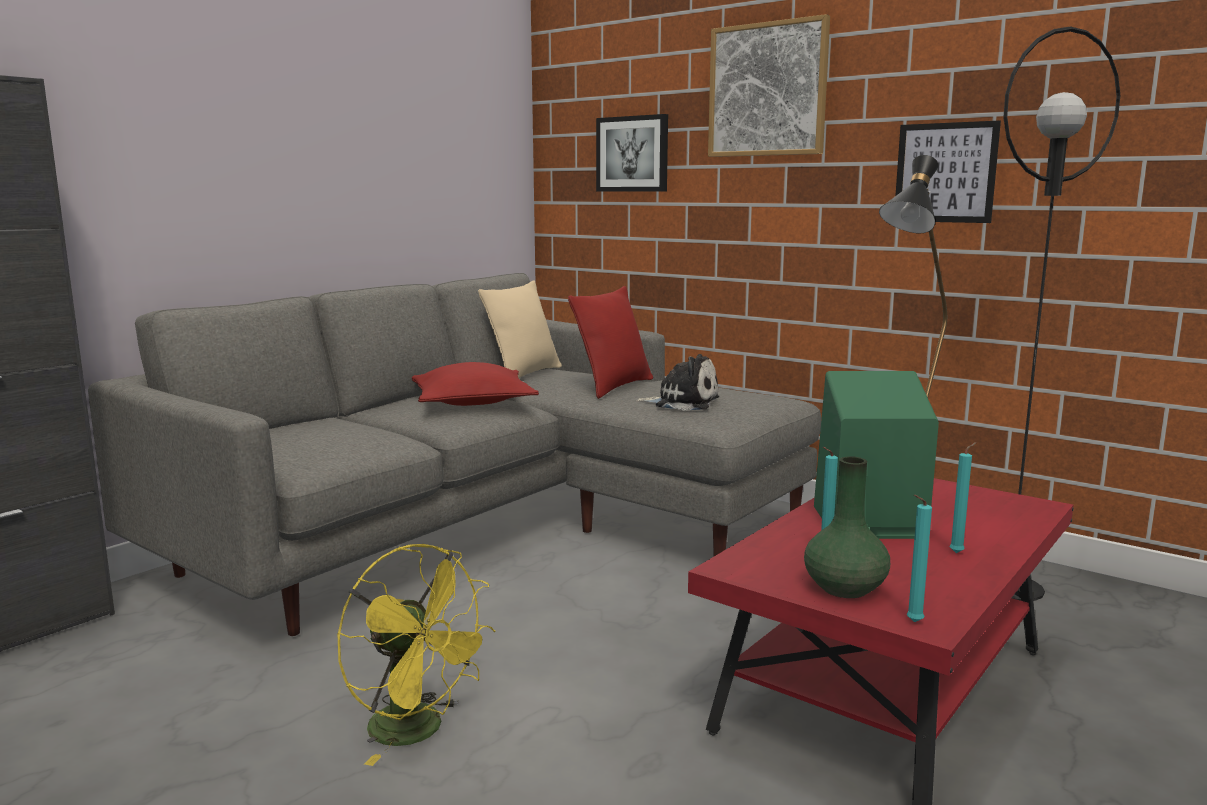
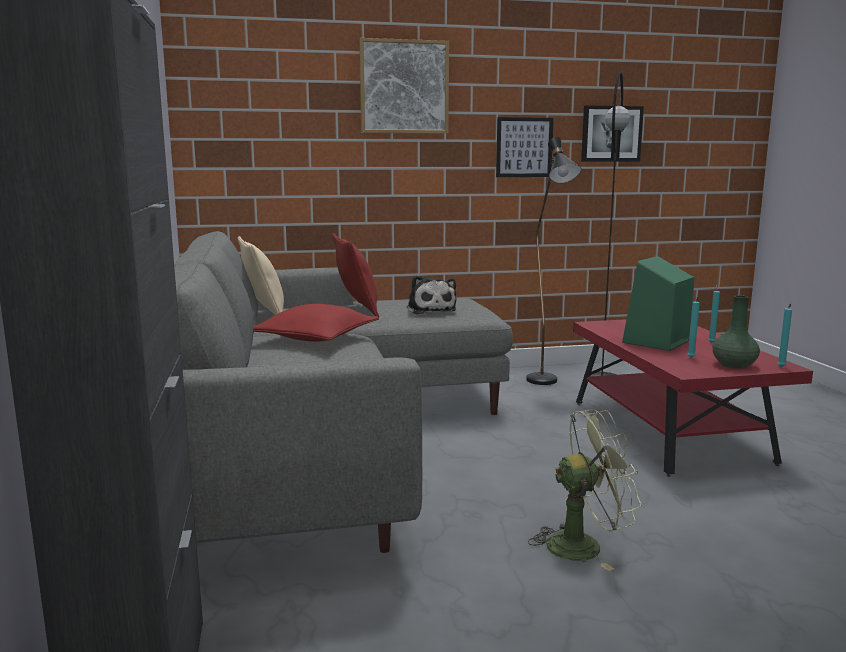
camera: 50 degrees left, 0 degrees up
(419, 731) = (584, 545): yellow fan -> green fan
(632, 154) = (286, 128): picture -> picture (611, 134)
(682, 403) = (430, 310): plush toy -> plush toy turned 105 degrees clockwise

